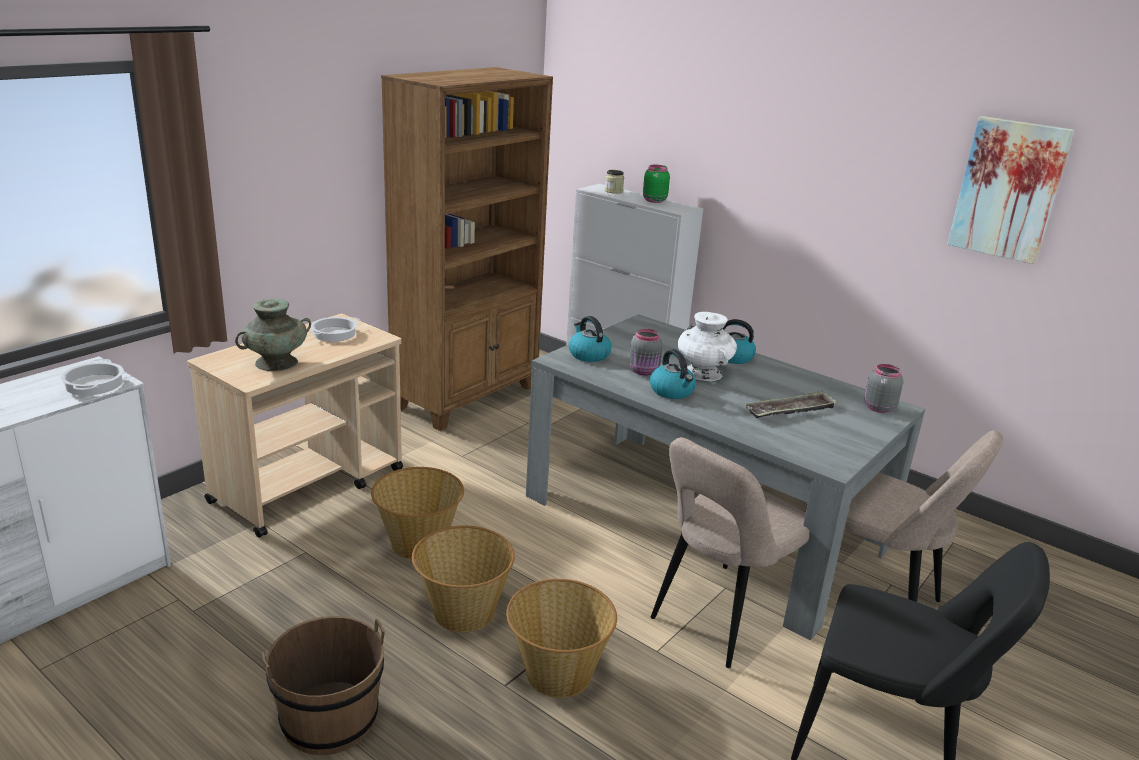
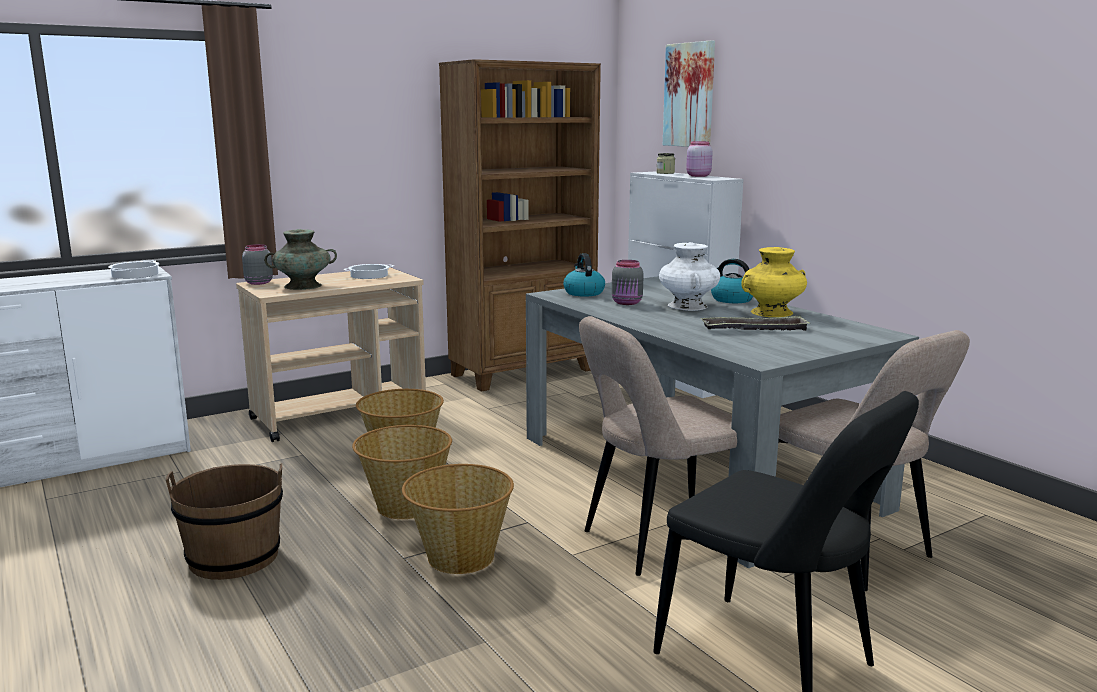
camera: 20 degrees right, 10 degrees down
(653, 200) = (697, 176): green jar -> pink jar
(672, 391) = (641, 314): kettle -> none
(783, 378) = (771, 312): none -> yellow vase
(878, 408) = (860, 333): grey jar -> grey jar (258, 283)
(1008, 189) = (1027, 104): picture -> picture (689, 95)

